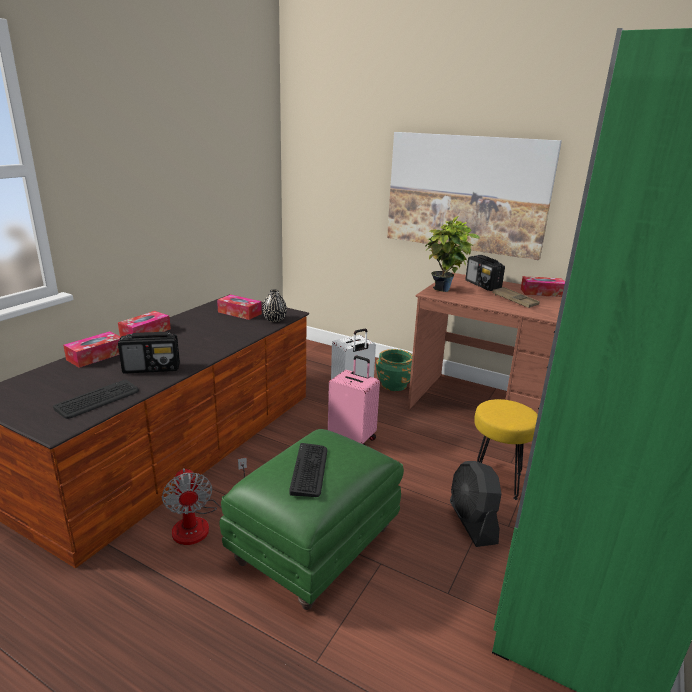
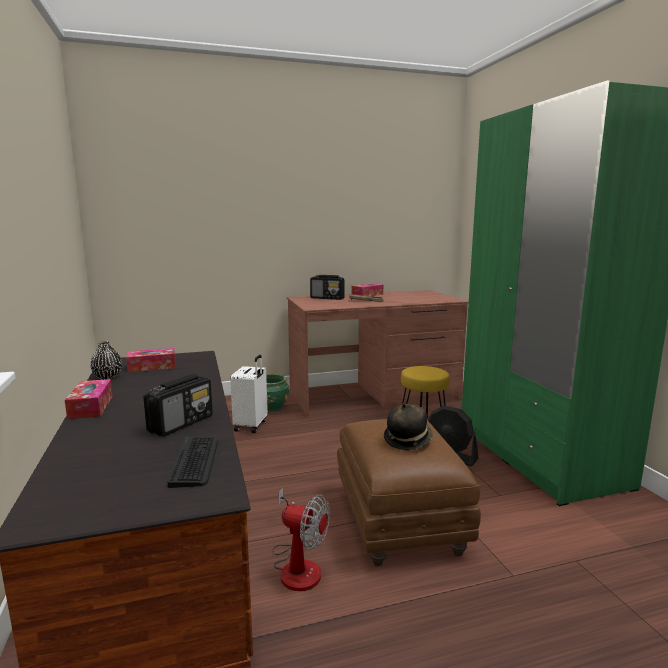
camera: 45 degrees left, 10 degrees down
(96, 356) = (86, 439): tissue box -> none
(274, 319) = (198, 361): black vase -> black vase (108, 377)
(309, 470) = (408, 440): keyboard -> hat
(315, 544) = (398, 521): green ottoman -> brown ottoman
(353, 438) = (303, 450): pink suitcase -> none
(444, 291) = (315, 305): potted plant -> none
(466, 193) = (290, 229): picture -> none

